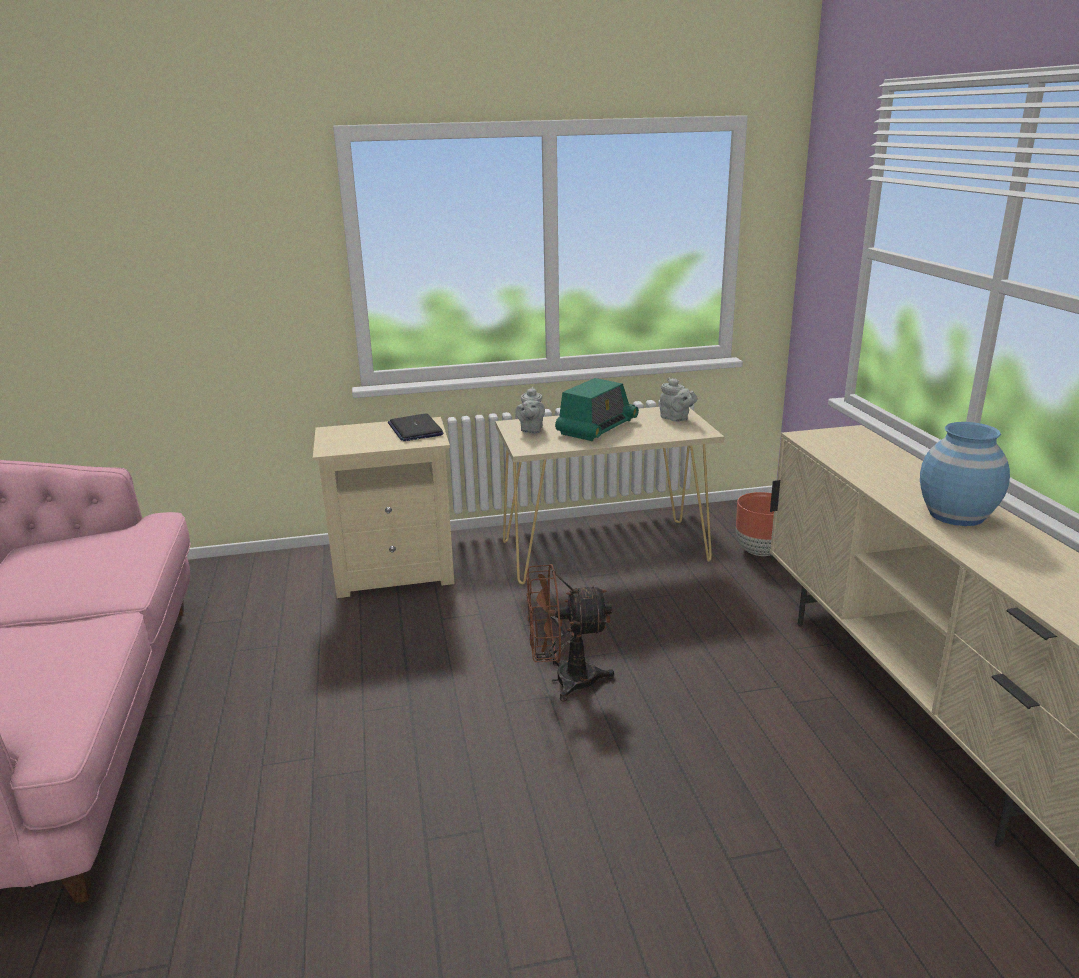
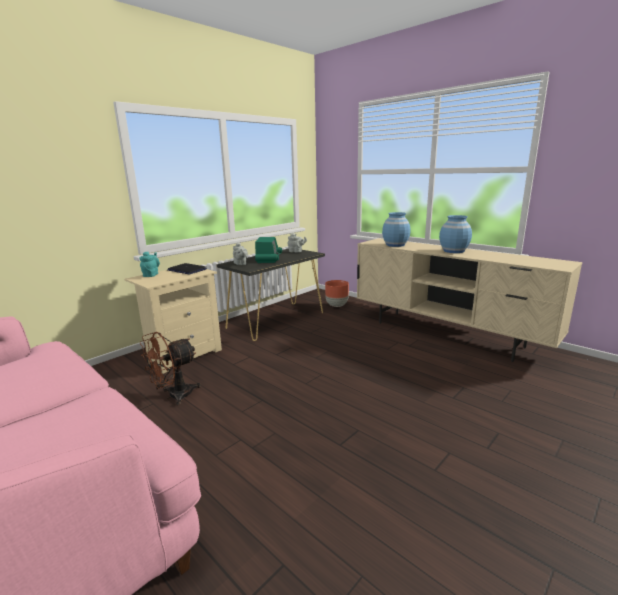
camera: 35 degrees left, 5 degrees down
(356, 428) = (151, 275): none -> turquoise teapot
(564, 680) = (320, 367): brown fan -> brown fan (174, 396)
(605, 551) = (276, 320): beige console table -> black console table
(853, 458) = (395, 245): none -> blue vase

